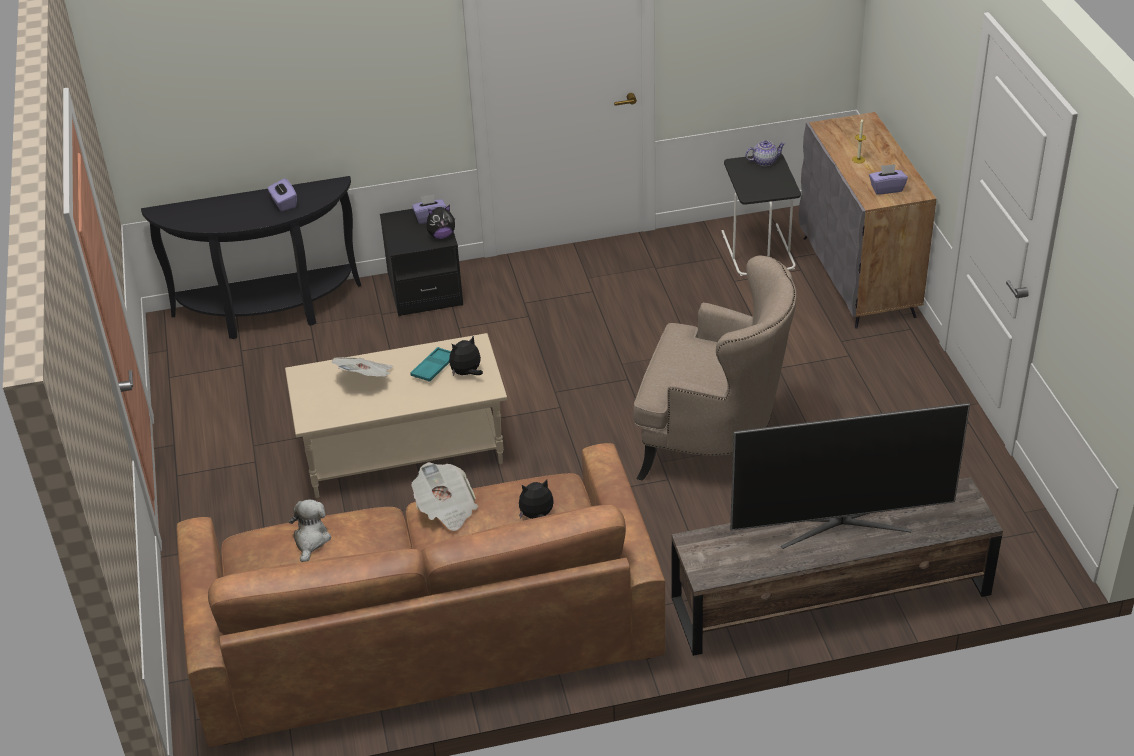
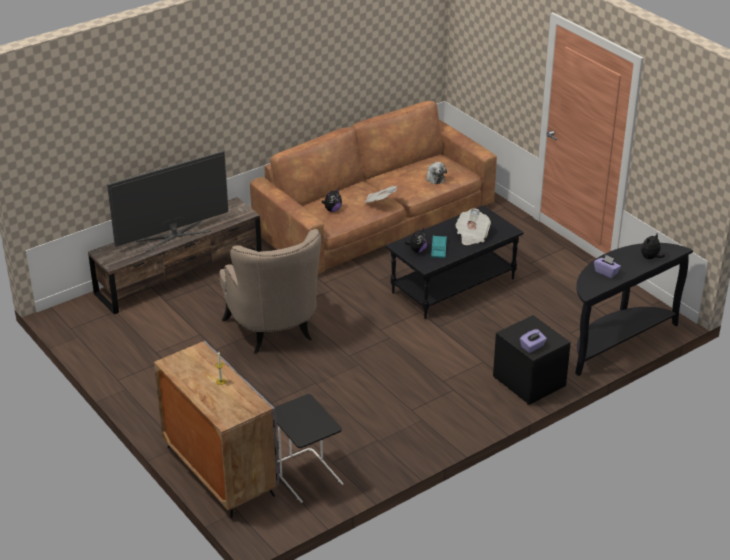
camera: 155 degrees right, 5 degrees down
(402, 453) = (453, 285): beige coffee table -> black coffee table
(441, 235) = (512, 336): plush toy -> plush toy (650, 258)
(713, 443) = (275, 331): beige armchair -> beige armchair turned 105 degrees counterclockwise
(764, 161) = (308, 434): teapot -> none
(886, 189) = (192, 361): purple tissue box -> none

